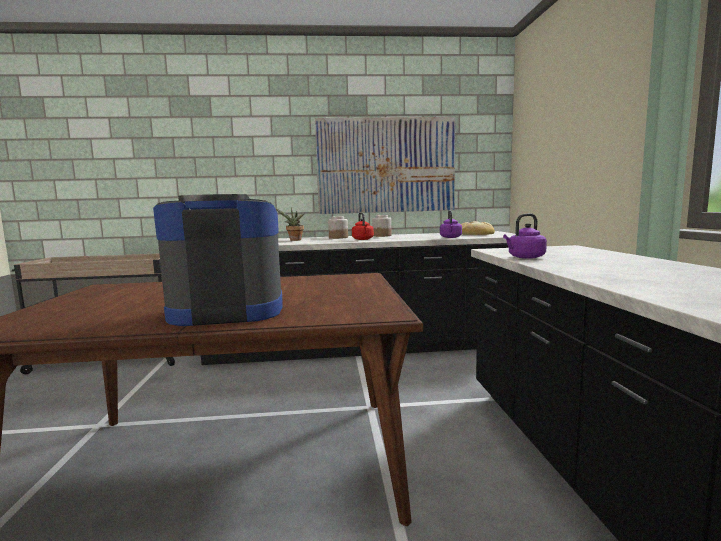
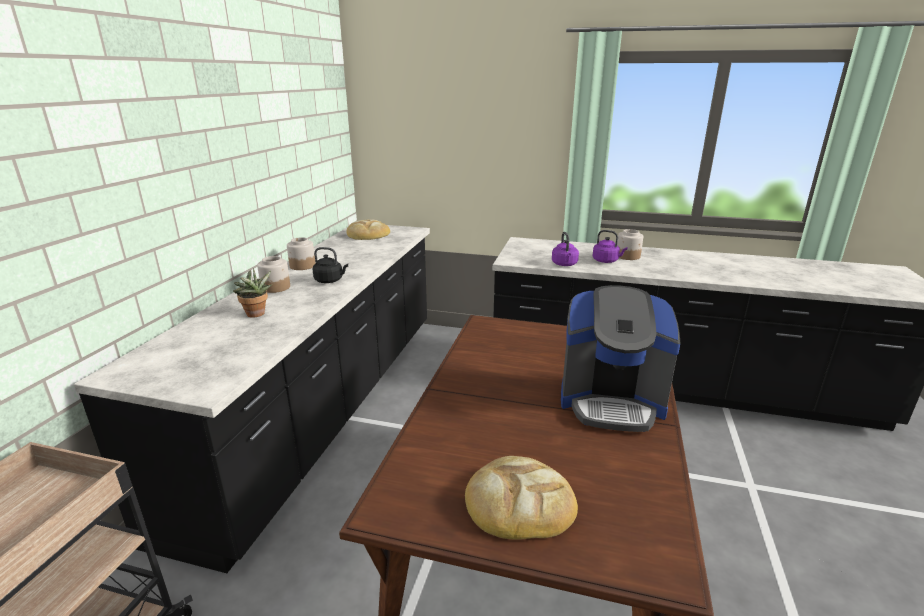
camera: 70 degrees left, 15 degrees up
(87, 302) = (519, 502): none -> bread
(227, 311) = (611, 401): coffee machine -> coffee machine turned 90 degrees counterclockwise
(363, 239) = (330, 280): red kettle -> black kettle
(386, 165) = (270, 168): picture -> none
(450, 237) = (387, 248): purple kettle -> purple kettle (606, 261)
(642, 267) = (628, 256): none -> jar

